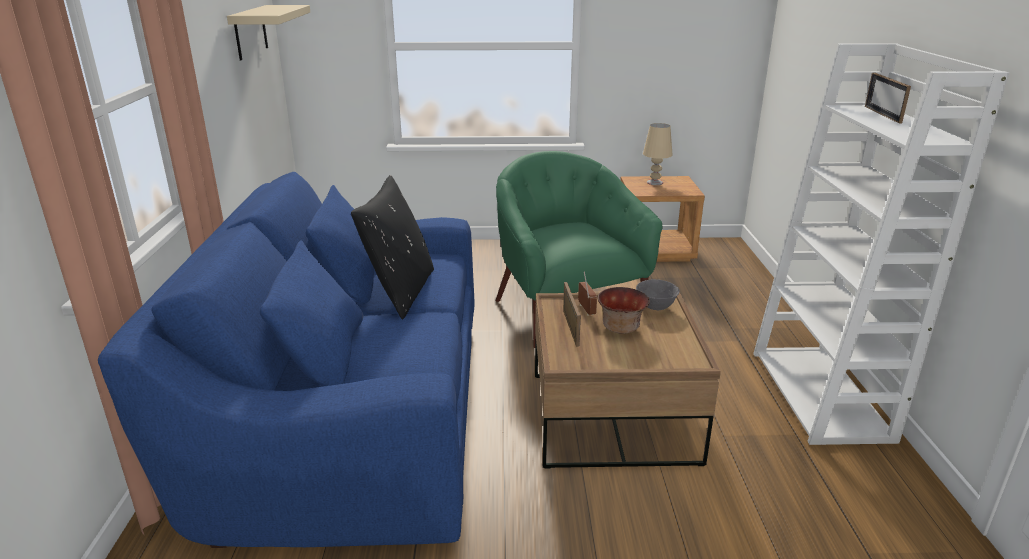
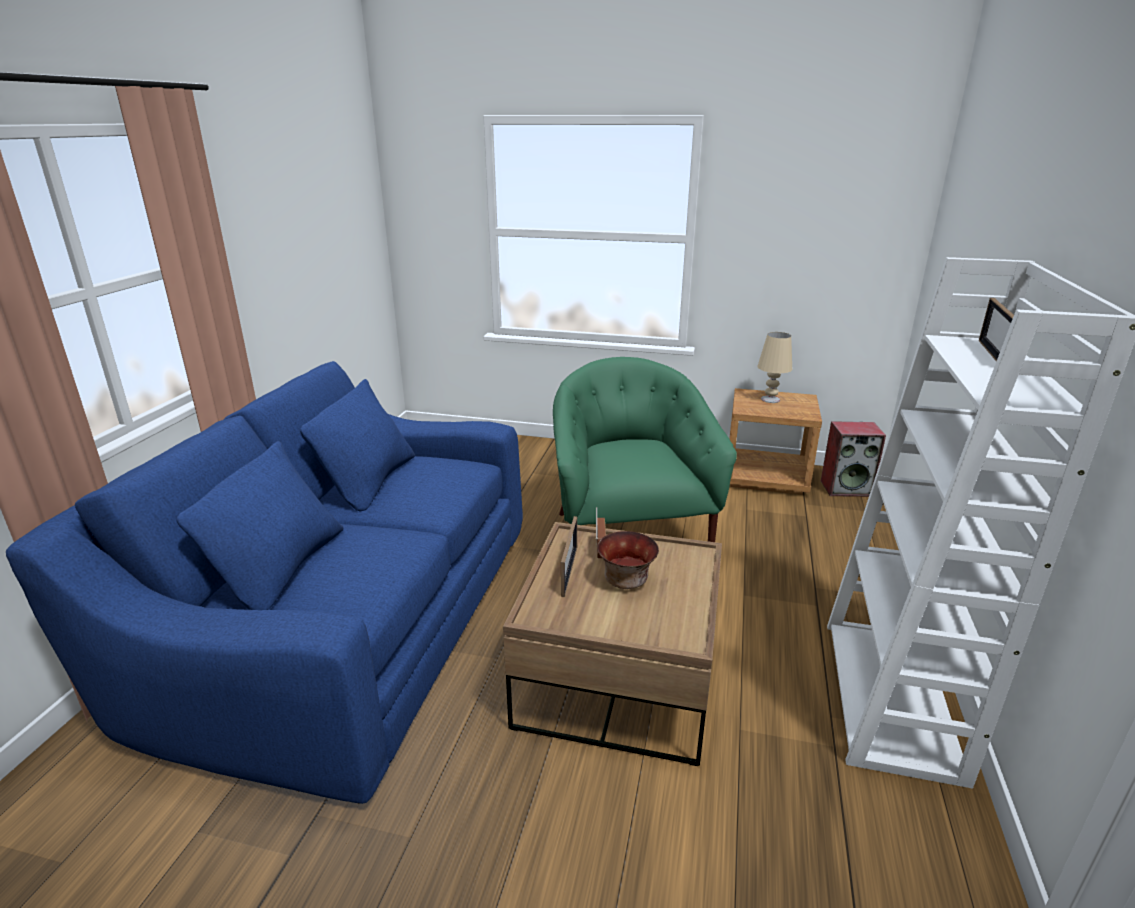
camera: 15 degrees right, 0 degrees up
(250, 32) = (340, 213): beige shelf -> none
(400, 292) = (402, 503): black pillow -> none
(655, 307) = (683, 559): grey bowl -> none
(722, 252) = (846, 488): none -> speaker

